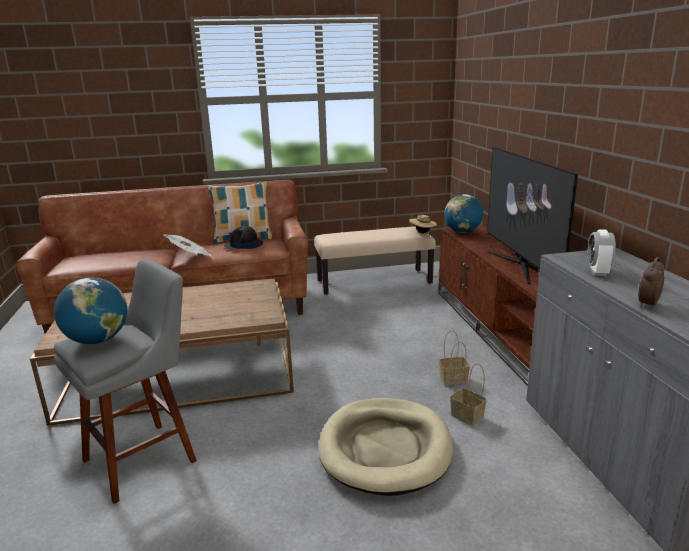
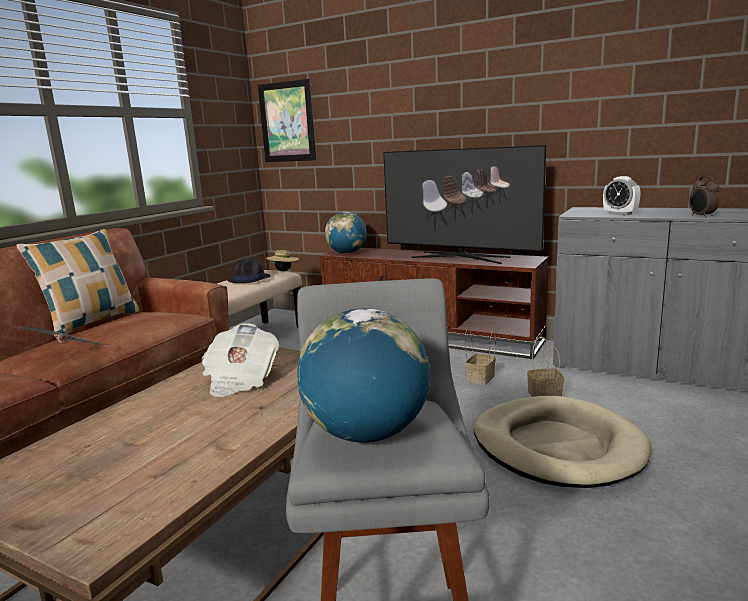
camera: 50 degrees left, 5 degrees down
(220, 300) = (240, 380): none -> newspaper
(244, 245) = (129, 322): black hat -> black hat (249, 279)
(467, 102) = (287, 122): none -> picture

